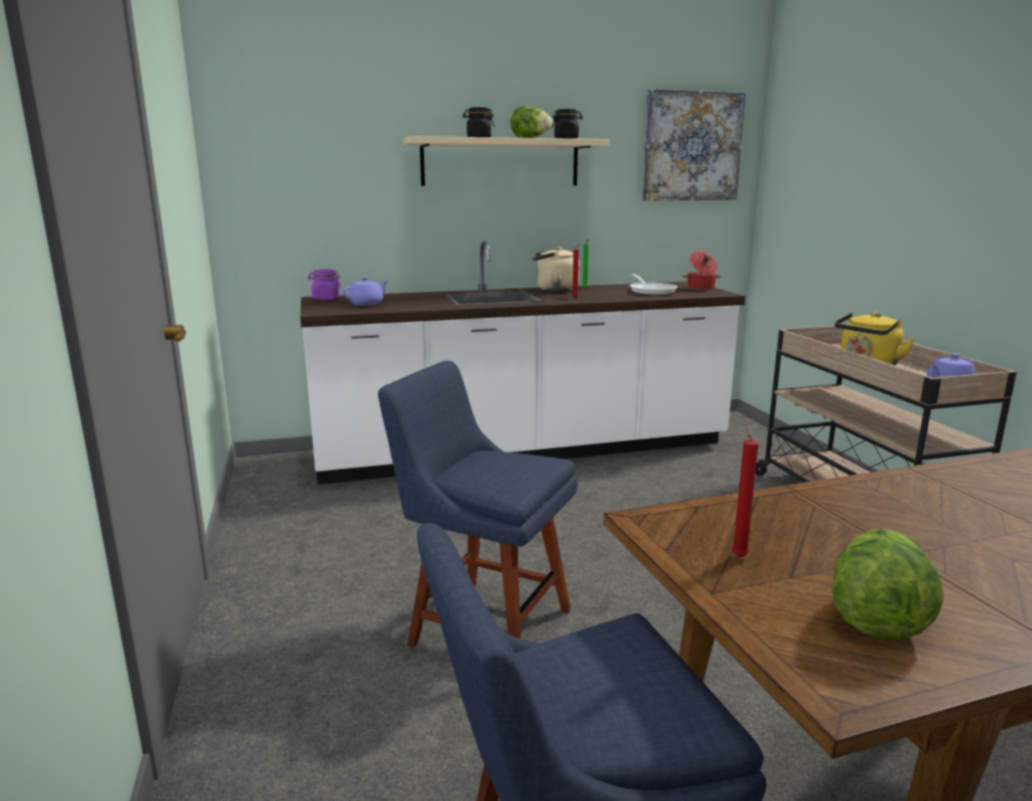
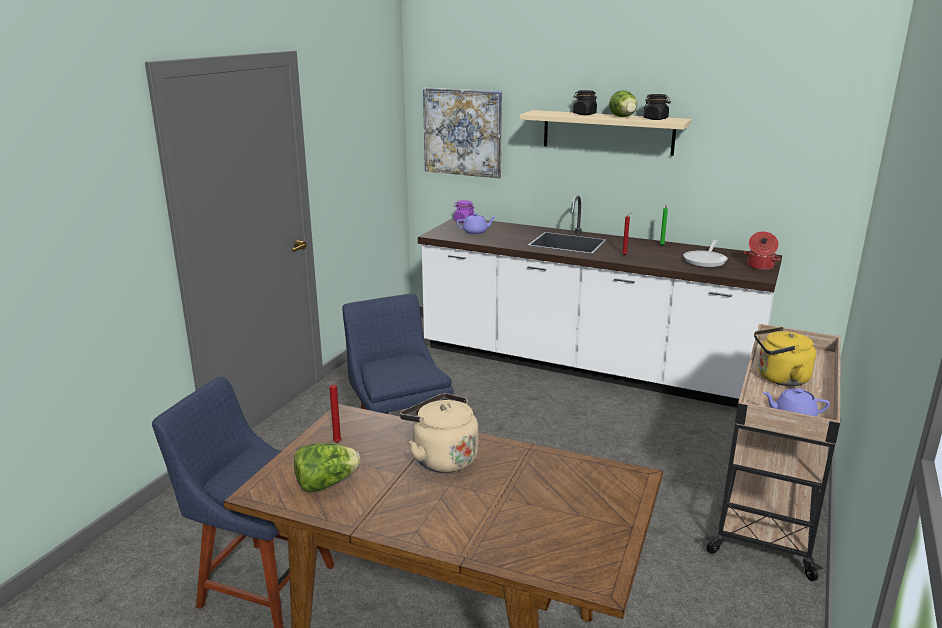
camera: 40 degrees right, 5 degrees up
(554, 290) = (632, 242): beige kettle -> beige kettle (441, 458)
(692, 146) = (797, 128): picture -> picture (463, 132)

